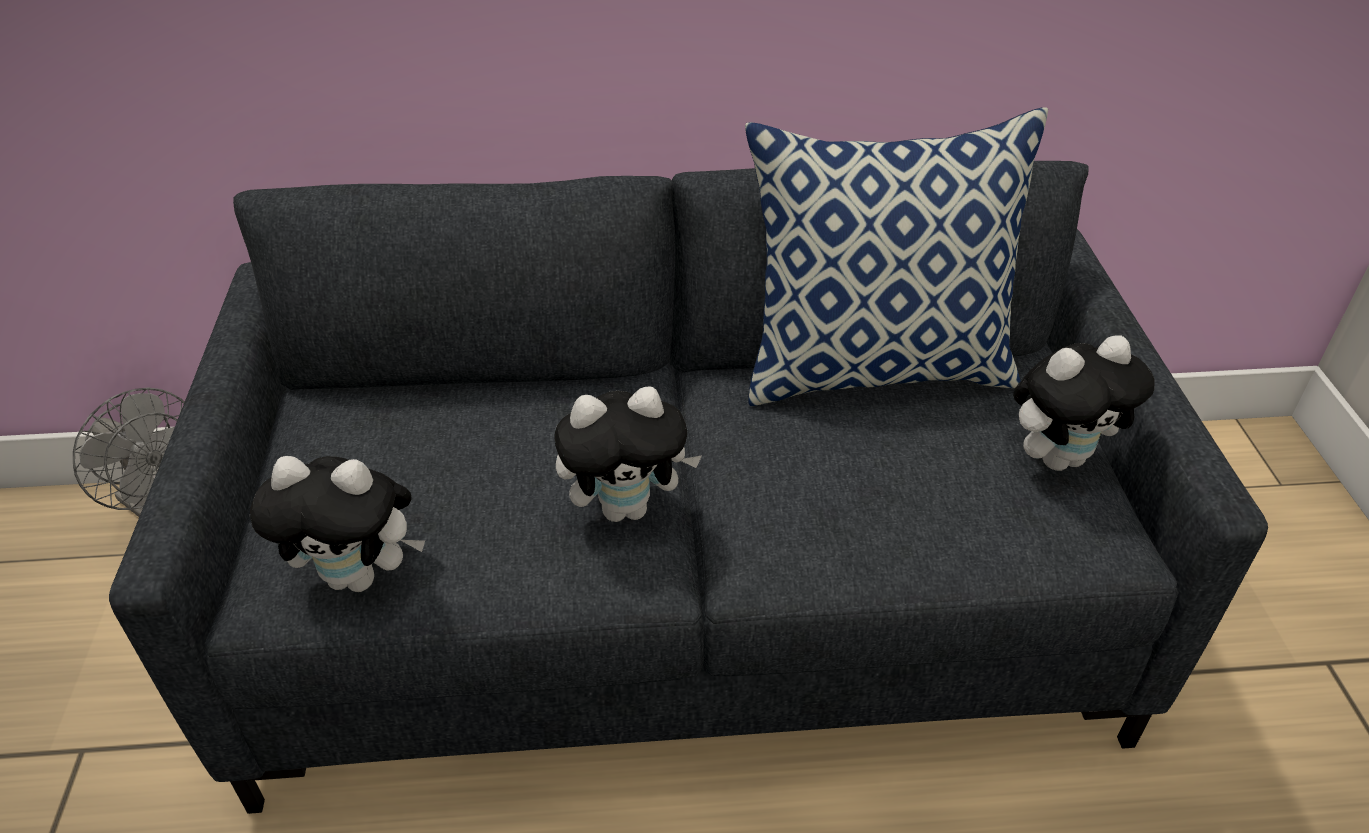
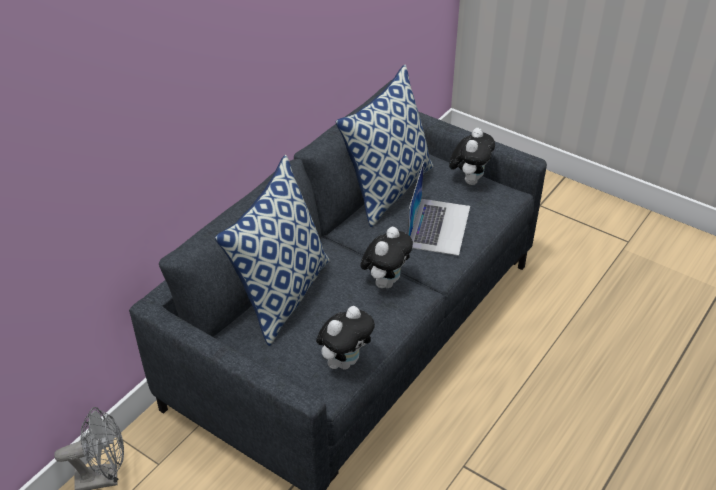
camera: 50 degrees left, 0 degrees up
(459, 400) = (281, 294): none -> pillow
(867, 490) = (438, 226): none -> laptop

